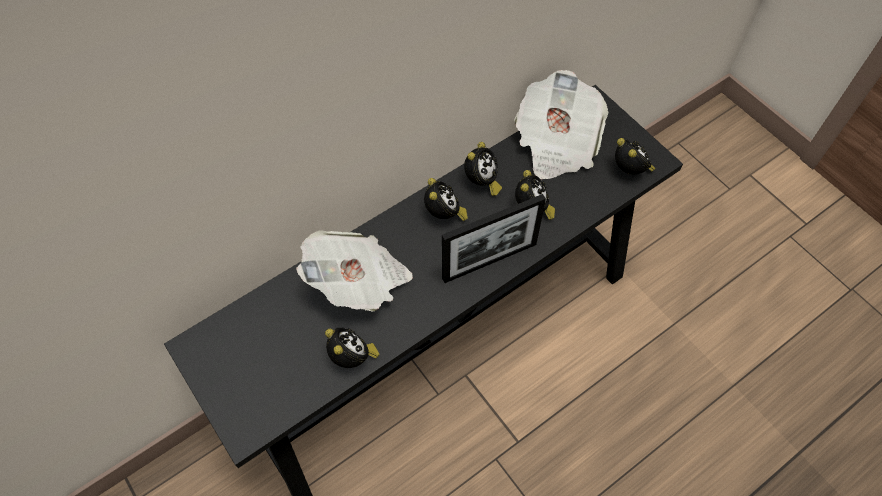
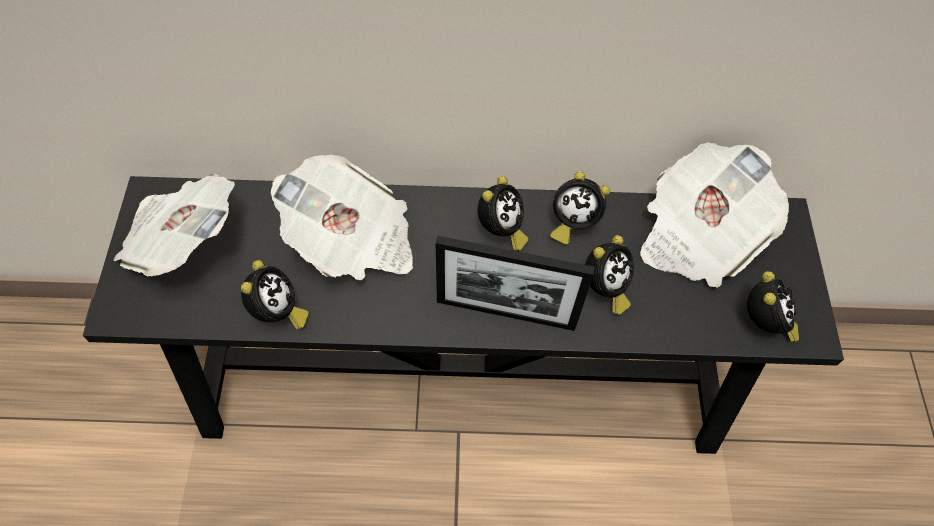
camera: 35 degrees right, 0 degrees up
(246, 358) = (183, 240): none -> newspaper
(481, 182) = (572, 223): alarm clock -> alarm clock turned 45 degrees clockwise

